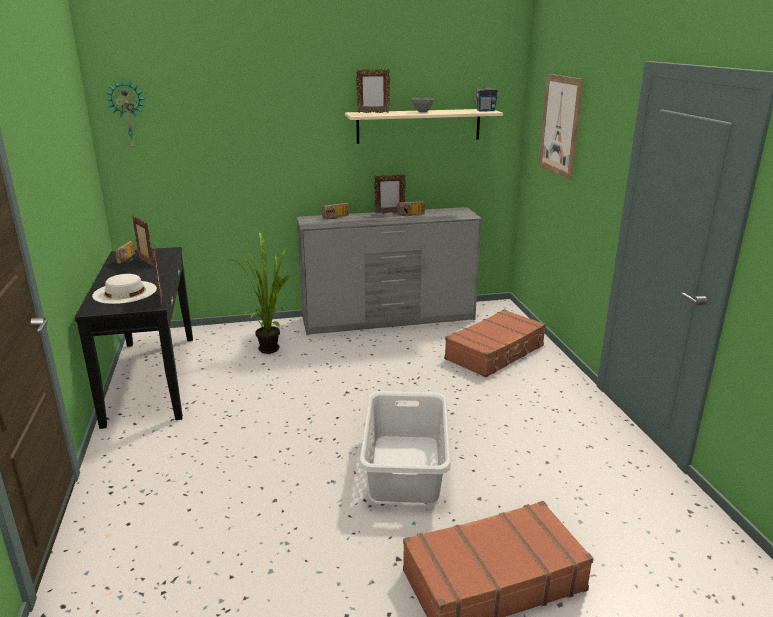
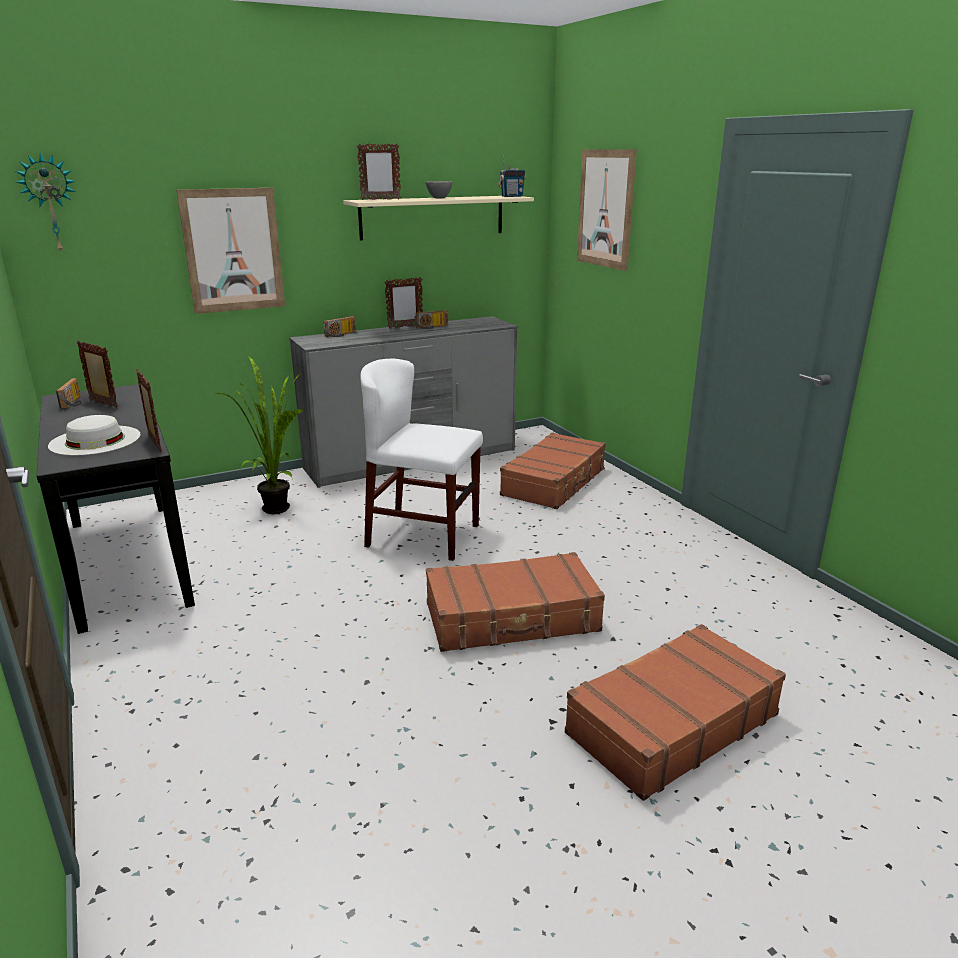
camera: 15 degrees left, 0 degrees up
(256, 149) = (233, 250): none -> picture
(368, 386) = (423, 535): none -> white chair
(406, 467) = (512, 618): grey laundry basket -> brown suitcase

